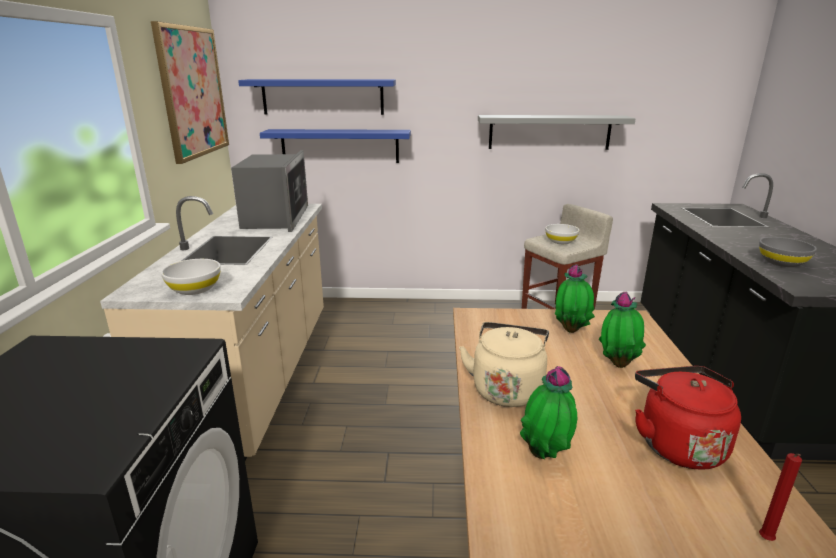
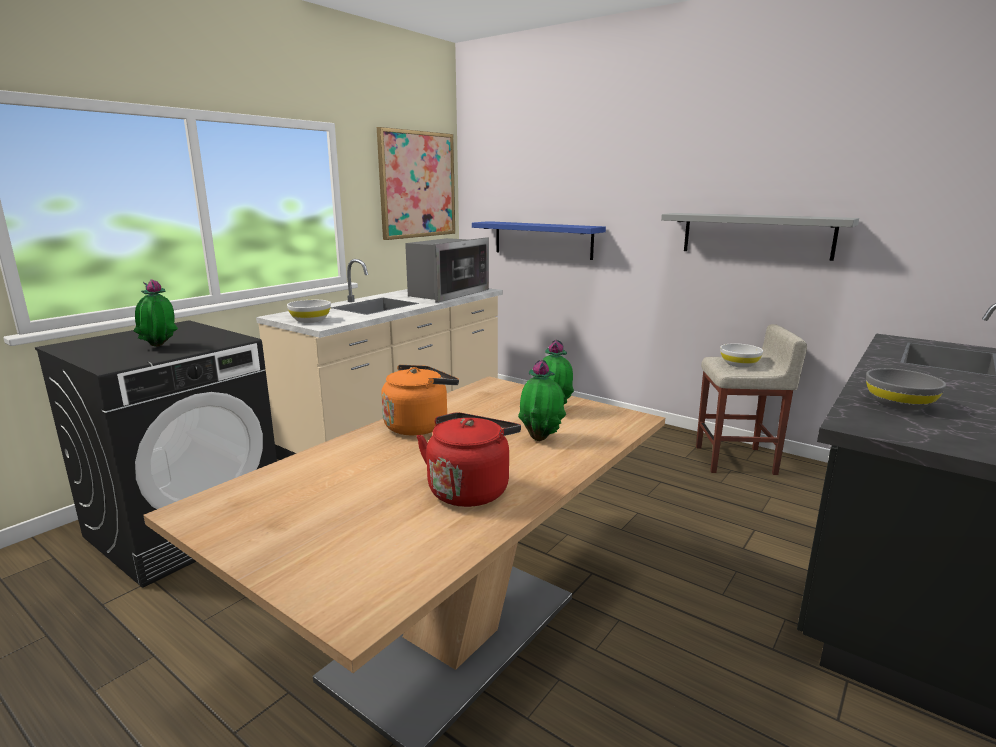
camera: 35 degrees right, 5 degrees down
(322, 97) = (532, 192): blue shelf -> none
(507, 388) = (419, 425): beige kettle -> orange kettle
(545, 456) = (364, 461): potted plant -> potted plant (159, 347)
(765, 541) = (404, 549): red candle -> none

